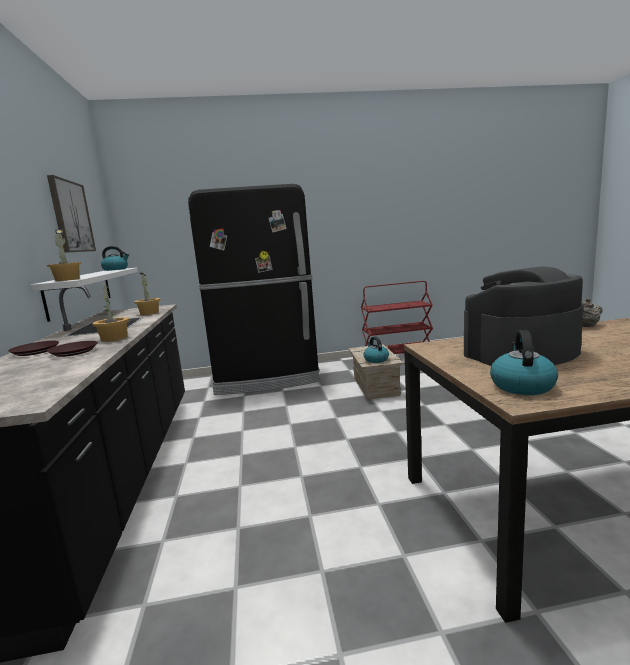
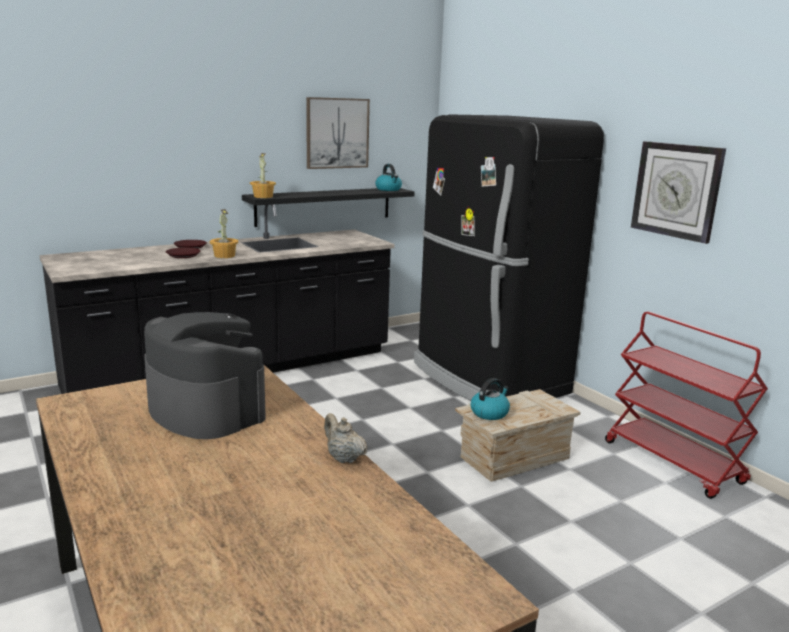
camera: 65 degrees right, 5 degrees up
(80, 291) = (324, 206): white shelf -> black shelf
(149, 313) = (337, 245): potted plant -> none
(348, 222) = (676, 190): none -> wall clock
(521, 386) = (99, 404): kettle -> none

